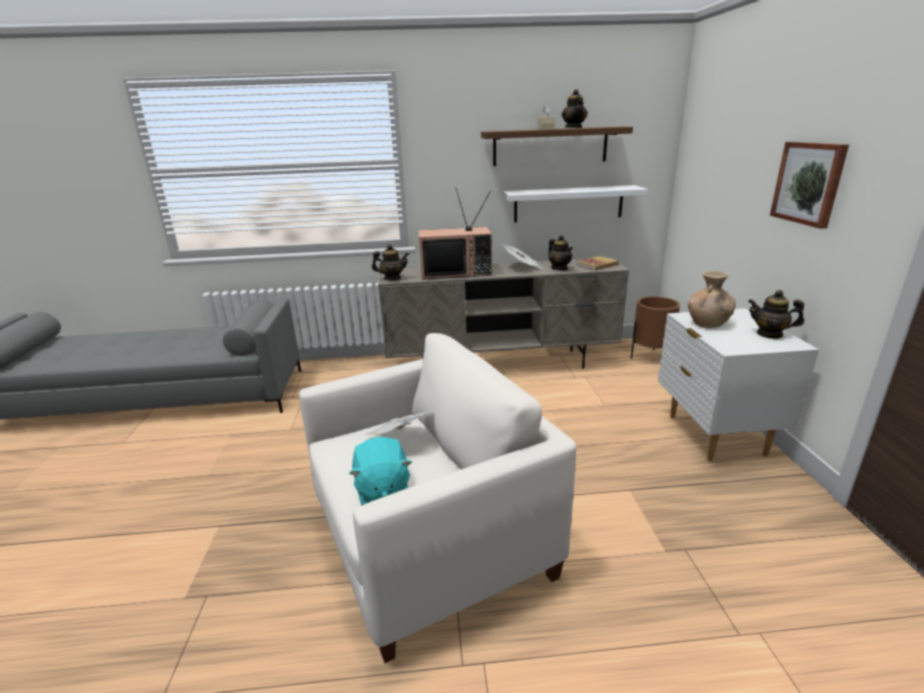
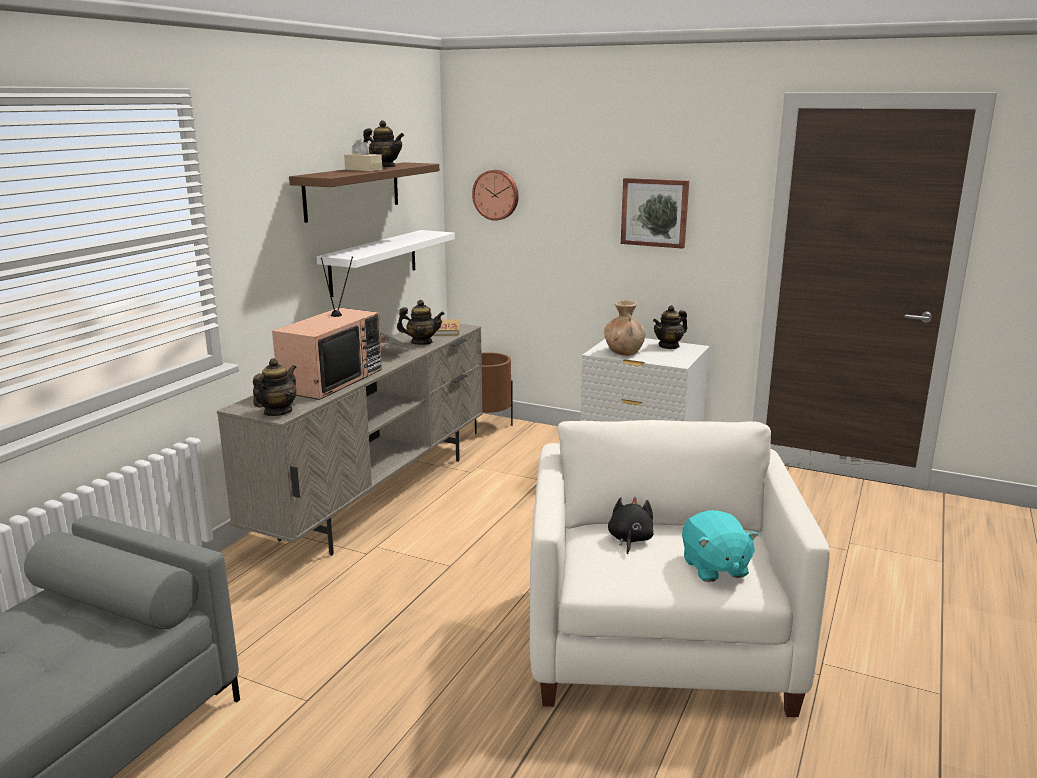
camera: 60 degrees left, 5 degrees down
(382, 490) = (714, 568): turquoise plush toy -> turquoise plush toy turned 60 degrees clockwise
(399, 438) = (629, 539): newspaper -> black plush toy
(703, 158) = (496, 195): none -> wall clock

